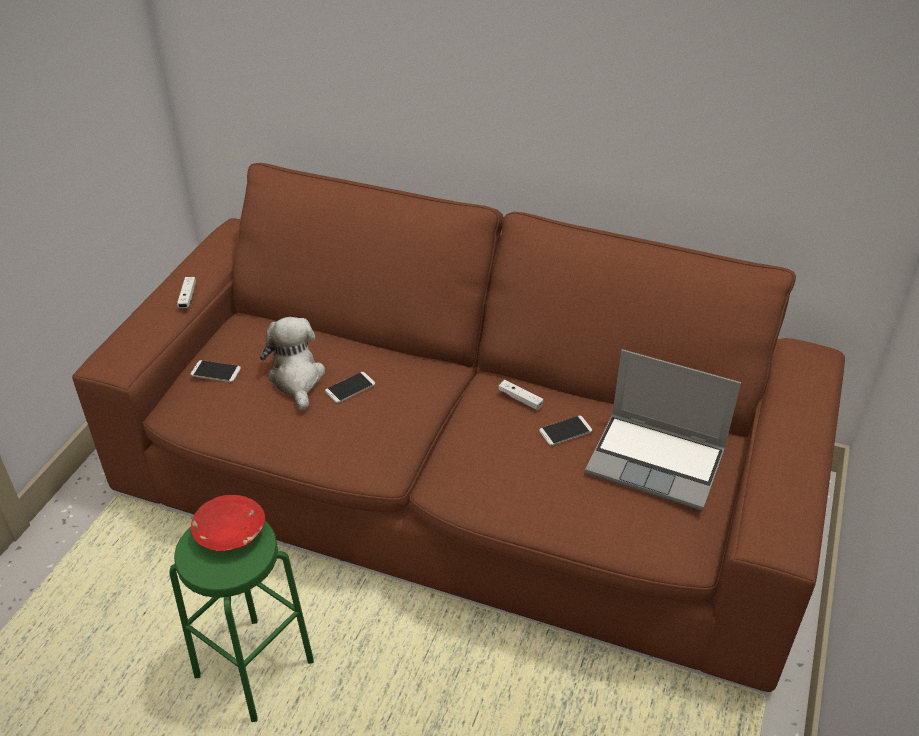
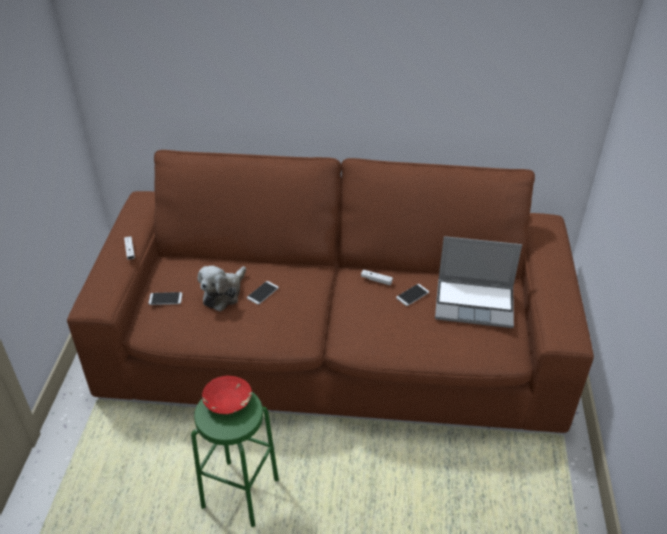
camera: 15 degrees left, 0 degrees up
(296, 379) = (223, 294): plush toy -> plush toy turned 120 degrees counterclockwise

